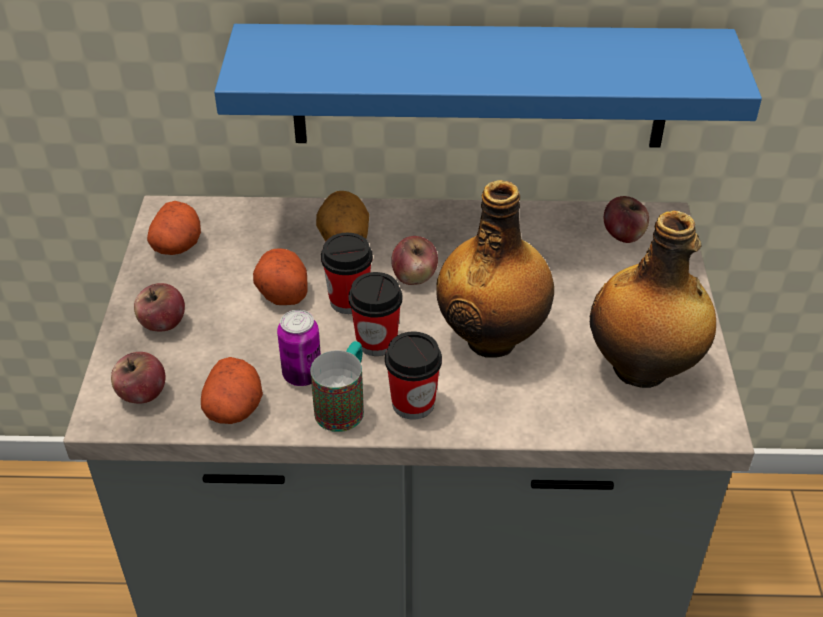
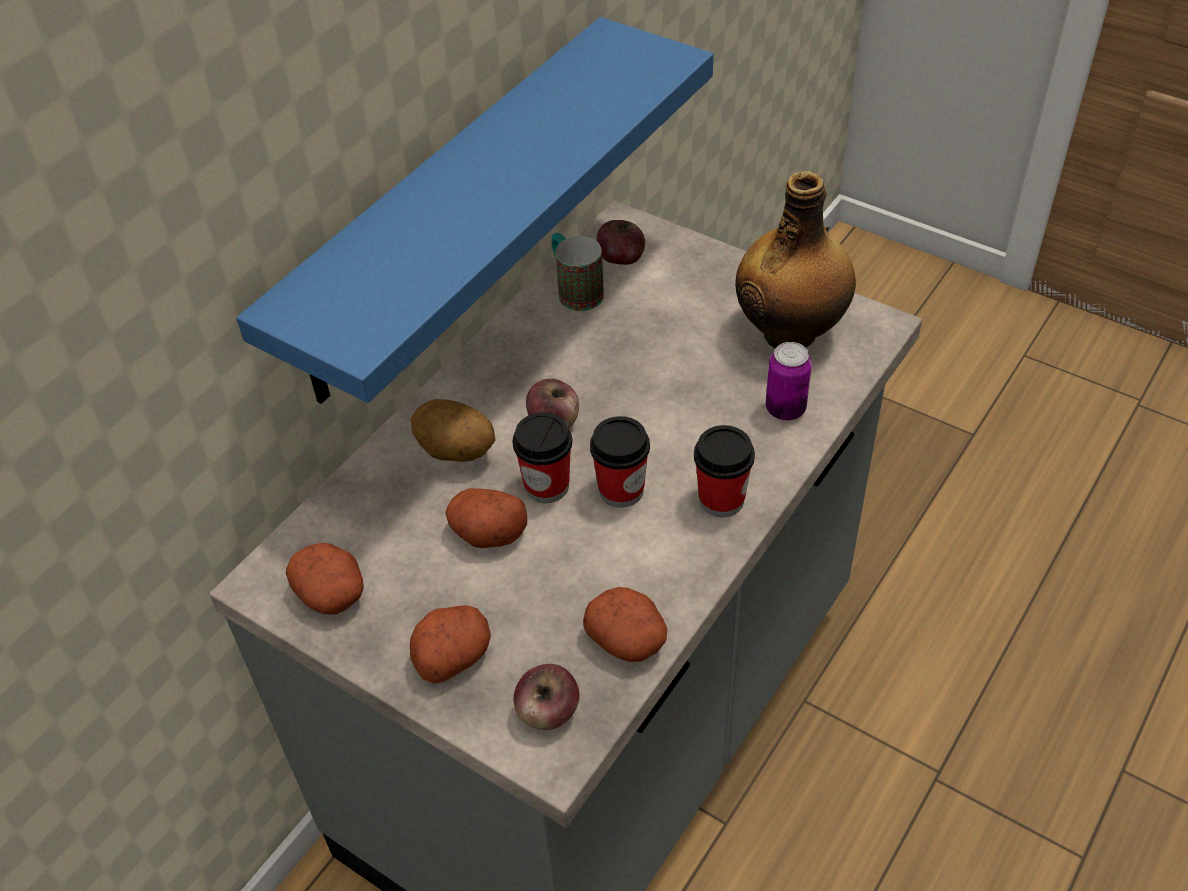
camera: 55 degrees left, 5 degrees up
(162, 323) = (452, 655): apple -> potato
(302, 375) = (623, 566): can -> can (785, 409)
(344, 405) = (686, 550): mug -> mug (575, 290)
(493, 337) = (680, 406): bottle -> none

